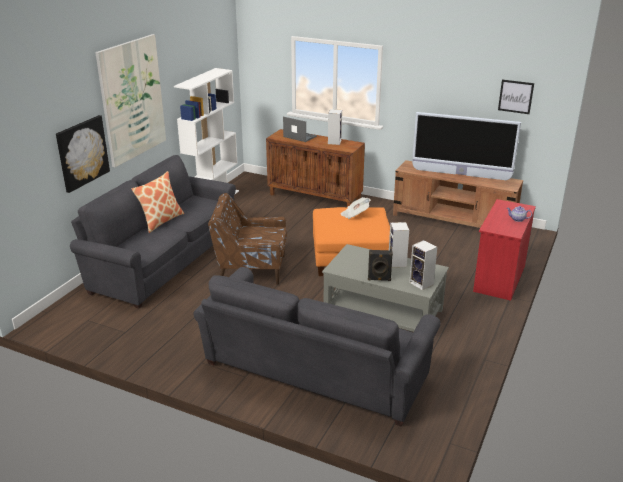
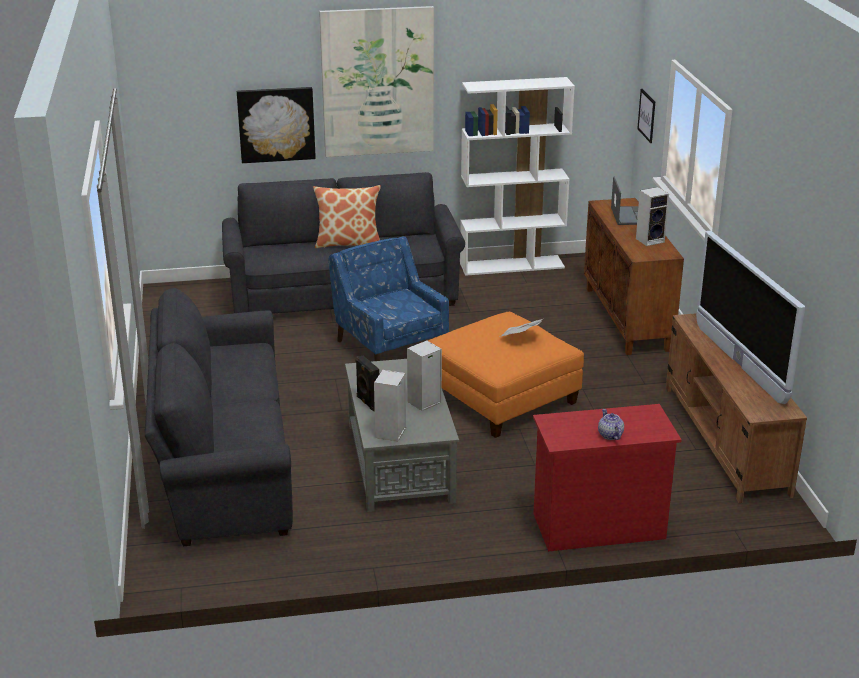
camera: 55 degrees right, 0 degrees up
(251, 269) = (390, 347): brown armchair -> blue armchair
(515, 96) = (821, 260): picture -> picture (646, 115)

